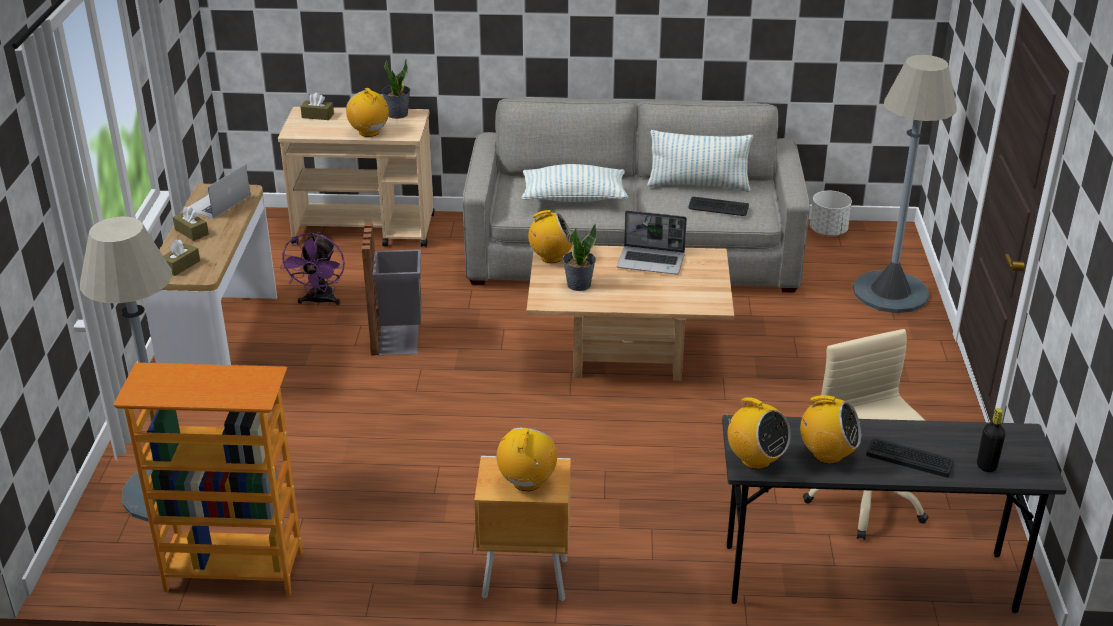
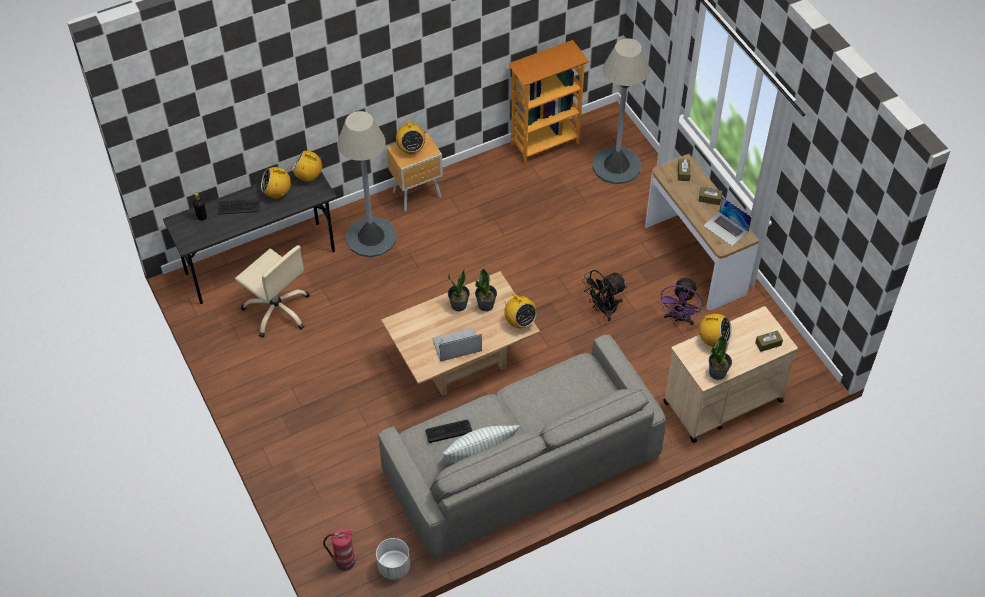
camera: 150 degrees right, 20 degrees up
(217, 202) = (726, 229): laptop -> laptop turned 135 degrees clockwise
(319, 301) = (679, 318): purple fan -> purple fan turned 135 degrees counterclockwise
(398, 339) = (603, 310): grey trash can -> black fan
(551, 257) = (519, 322): radio -> radio turned 90 degrees counterclockwise
(574, 198) = (552, 396): pillow -> none
(614, 295) = (459, 305): none -> potted plant
(882, 249) = (344, 562): none -> fire extinguisher
(890, 292) = (320, 506): grey floor lamp -> grey floor lamp (371, 237)

